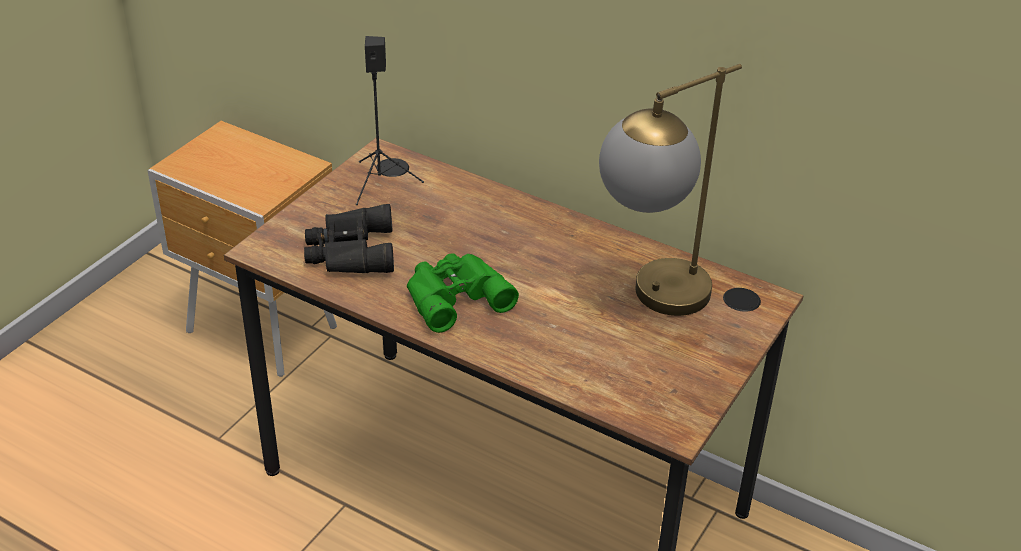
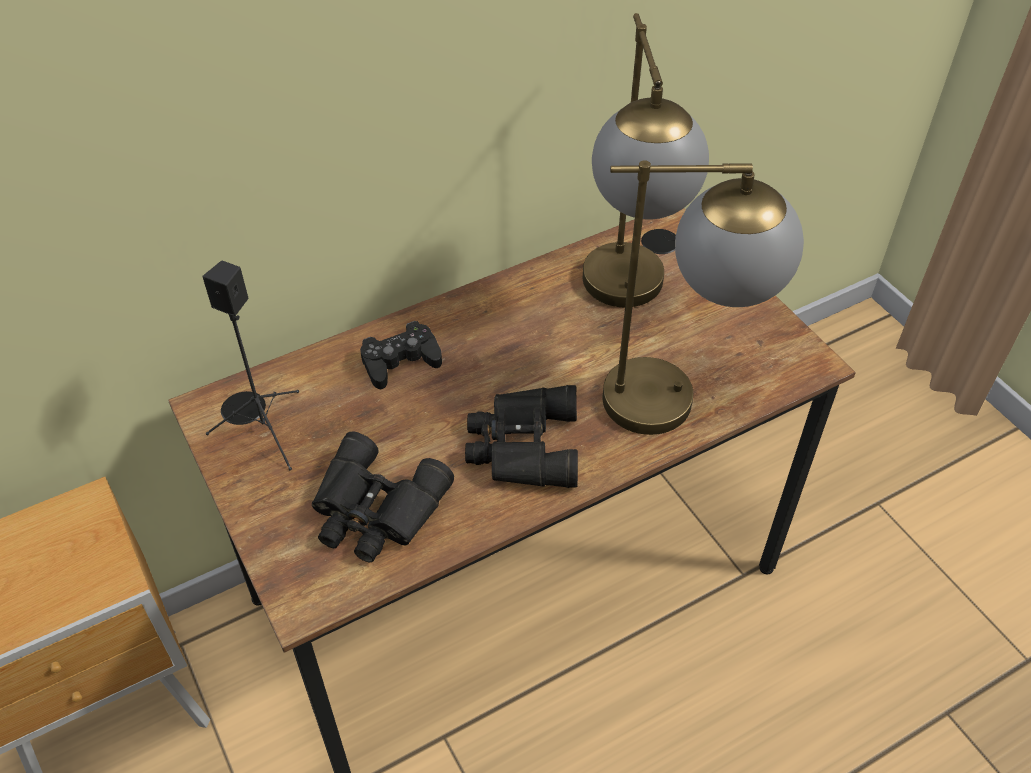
camera: 60 degrees left, 10 degrees up
(454, 296) = (521, 446): green binoculars -> black binoculars
(487, 214) = (400, 361): none -> black game controller
(568, 362) = (680, 399): none -> table lamp

